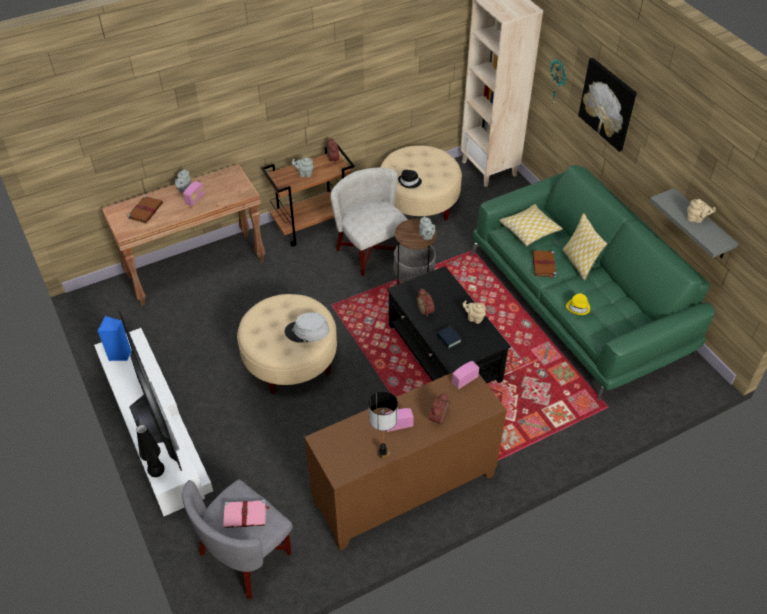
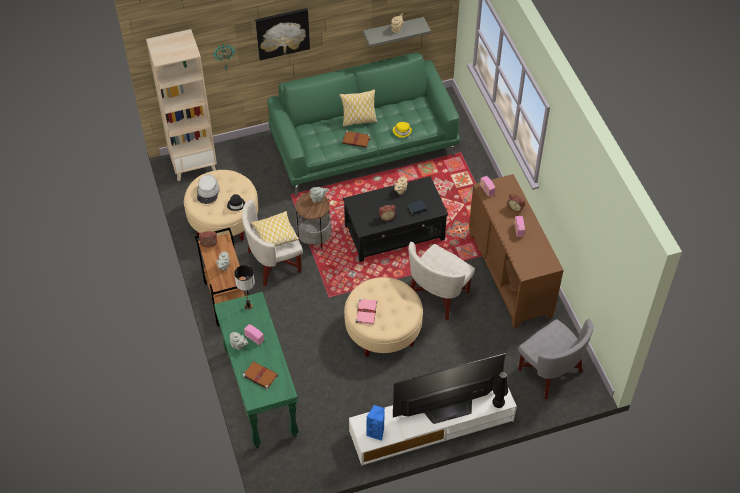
camera: 80 degrees left, 5 degrees up
(196, 268) = (259, 392): brown console table -> green console table
(246, 515) = (551, 341): pink book -> pink book (366, 312)
(307, 331) = (392, 293): grey hat -> grey hat (208, 192)
(354, 410) = (438, 294): none -> white armchair
(382, 453) = (539, 241): table lamp -> table lamp (248, 306)
(529, 230) = (316, 140): pillow -> pillow (275, 234)

